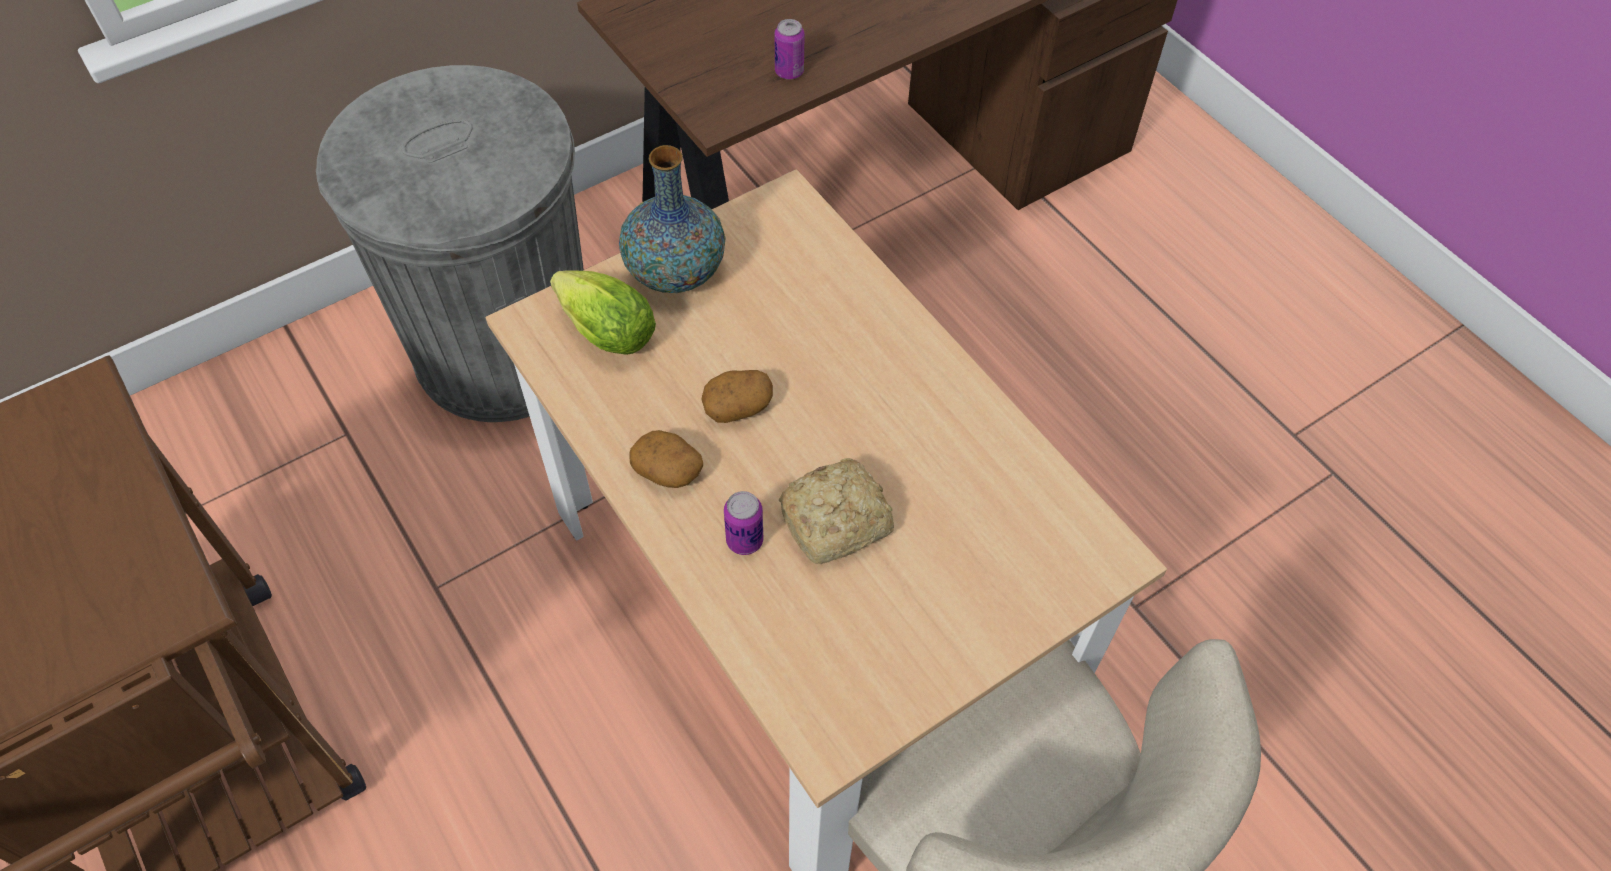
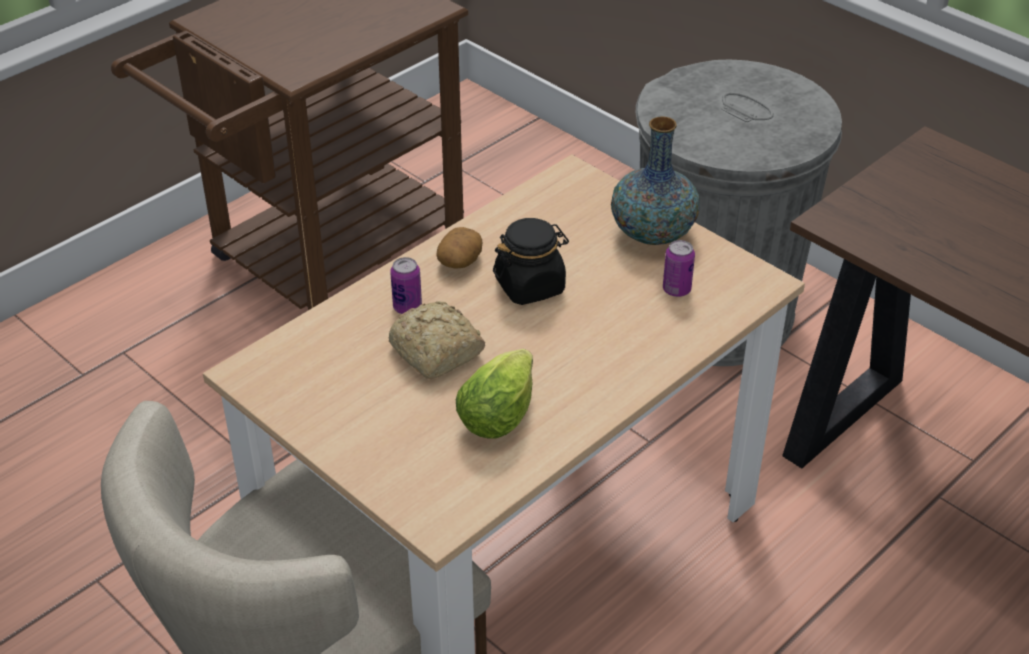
camera: 80 degrees right, 15 degrees down
(602, 329) = (579, 208): lettuce -> lettuce (501, 412)
(738, 406) = (530, 286): potato -> black jar
(789, 72) = (915, 254): can -> can (676, 290)

